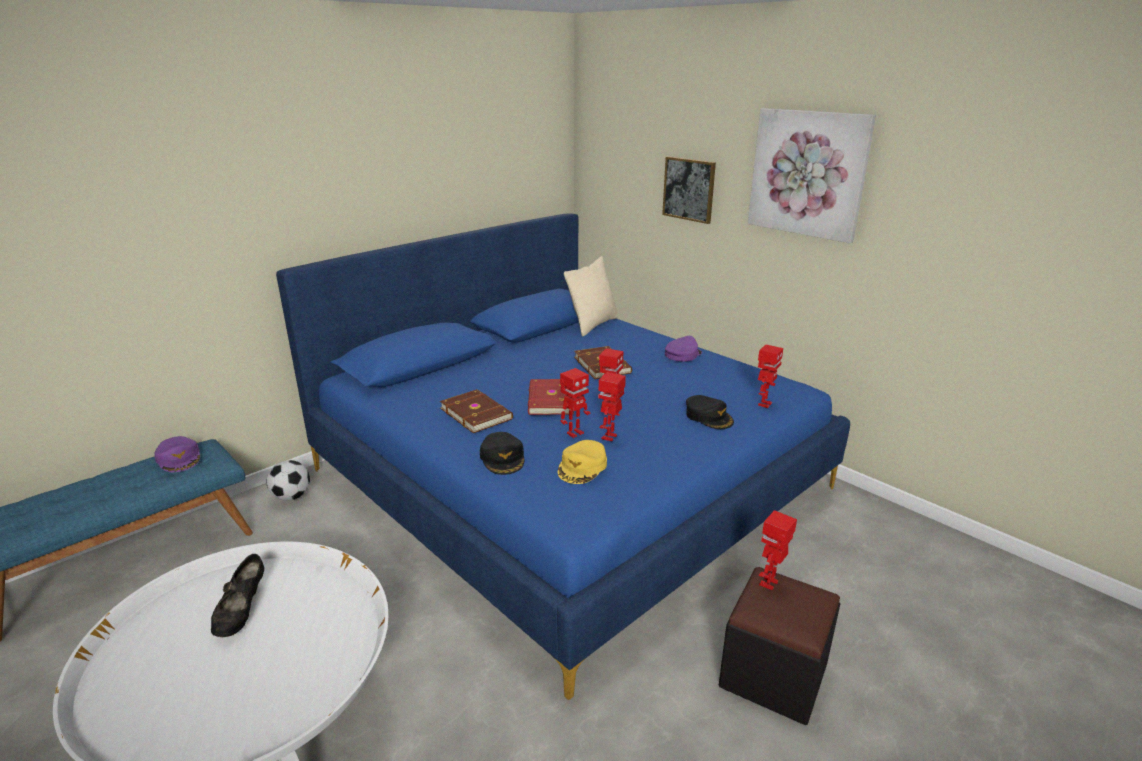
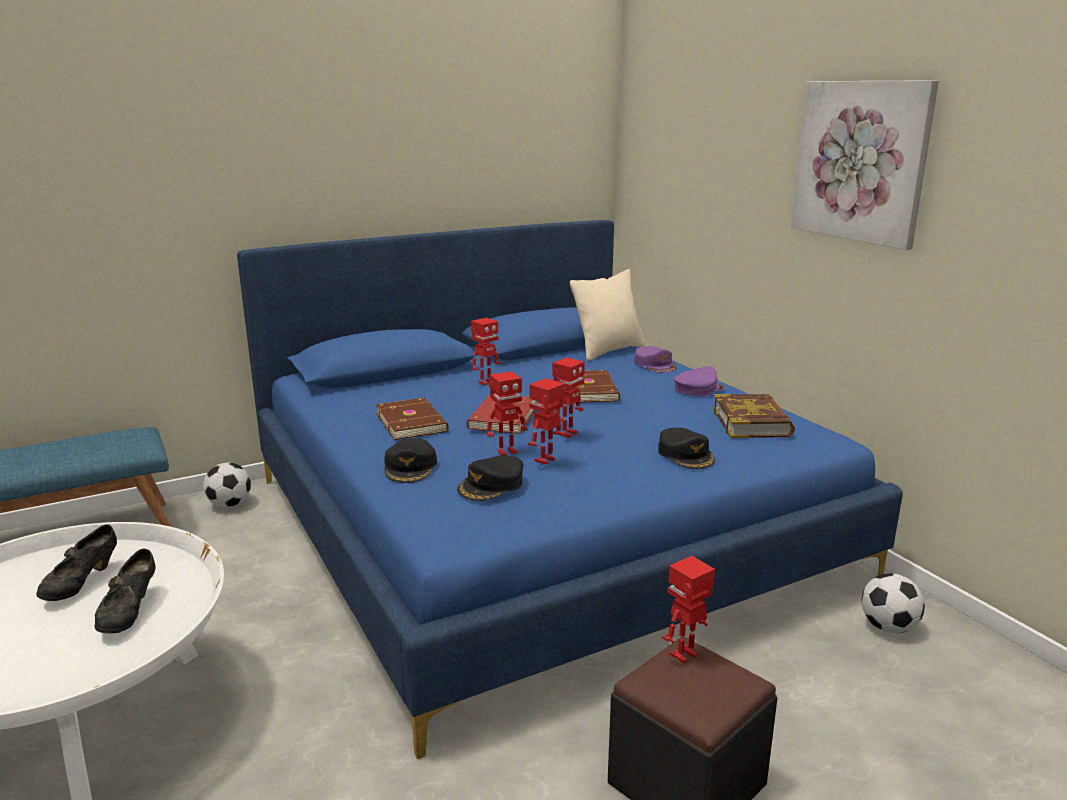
camera: 15 degrees right, 5 degrees down
(179, 459) = (109, 439): purple cap -> purple cap (655, 365)
(307, 634) = (129, 614): none -> black shoe
(582, 467) = (492, 485): yellow cap -> black cap
(689, 189) = (731, 187): picture -> none
(739, 381) = (751, 422): none -> book
(764, 404) = (768, 449): toy robot -> toy robot (486, 382)
(852, 522) = (888, 627): none -> football

